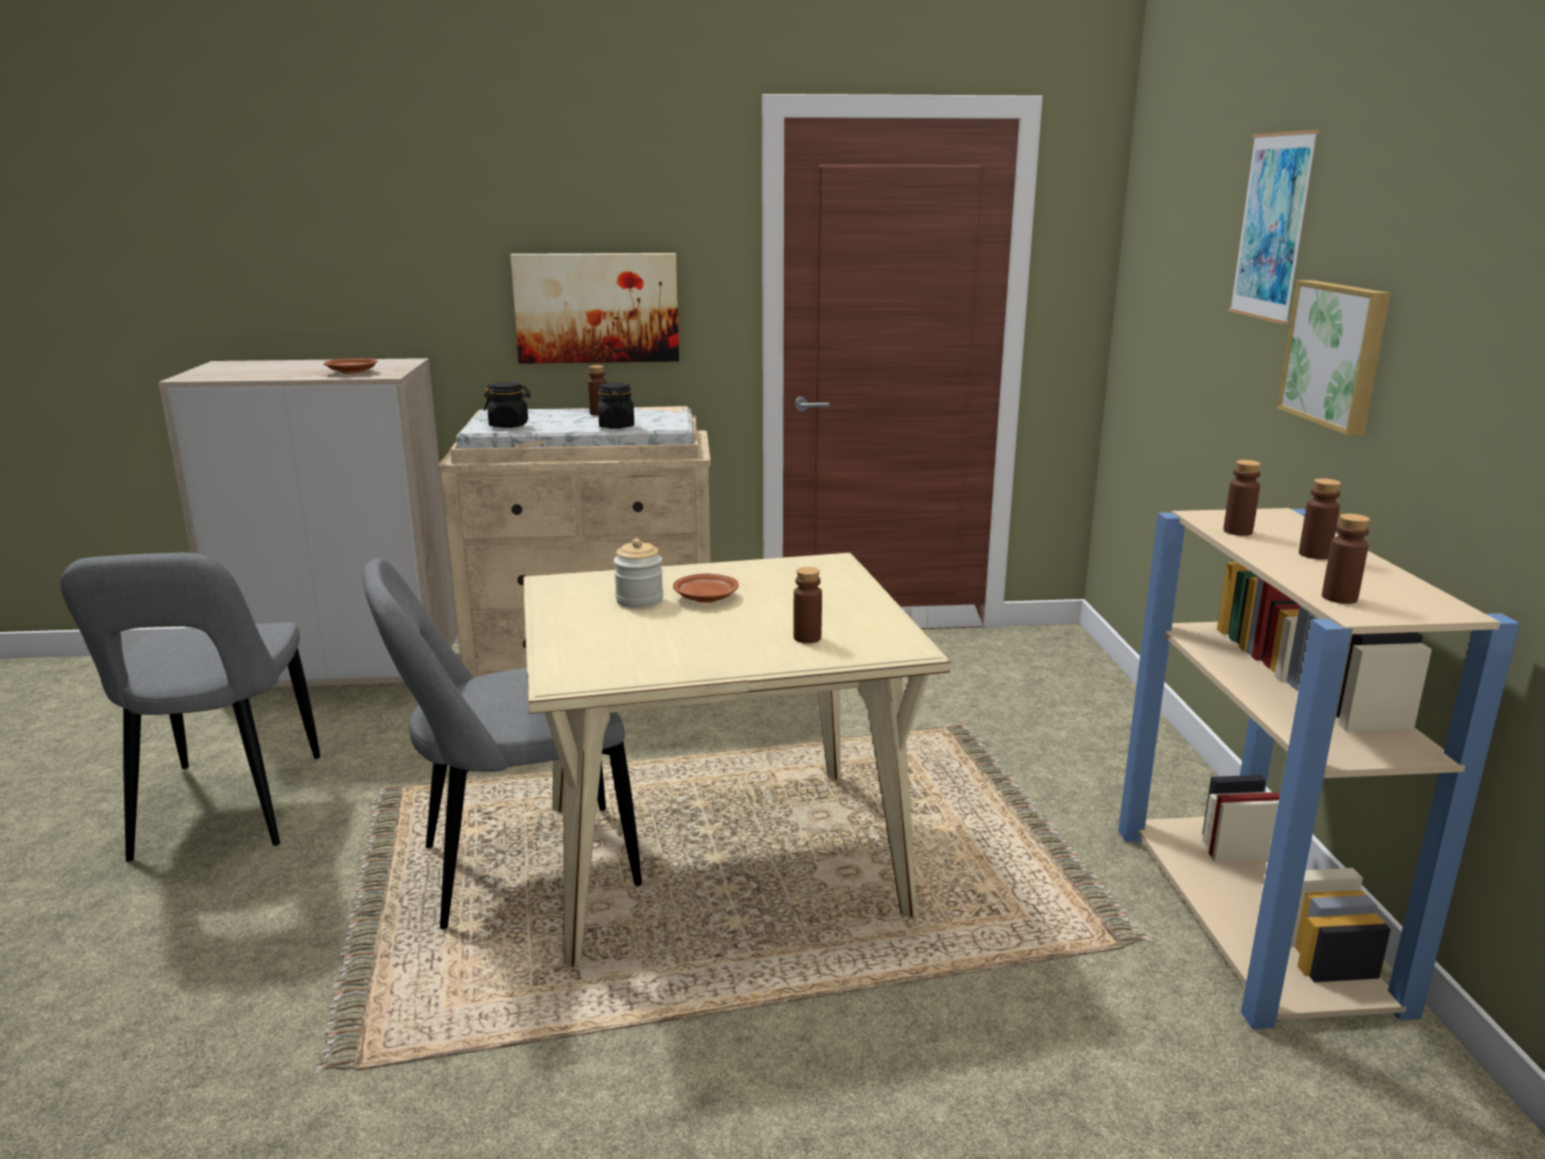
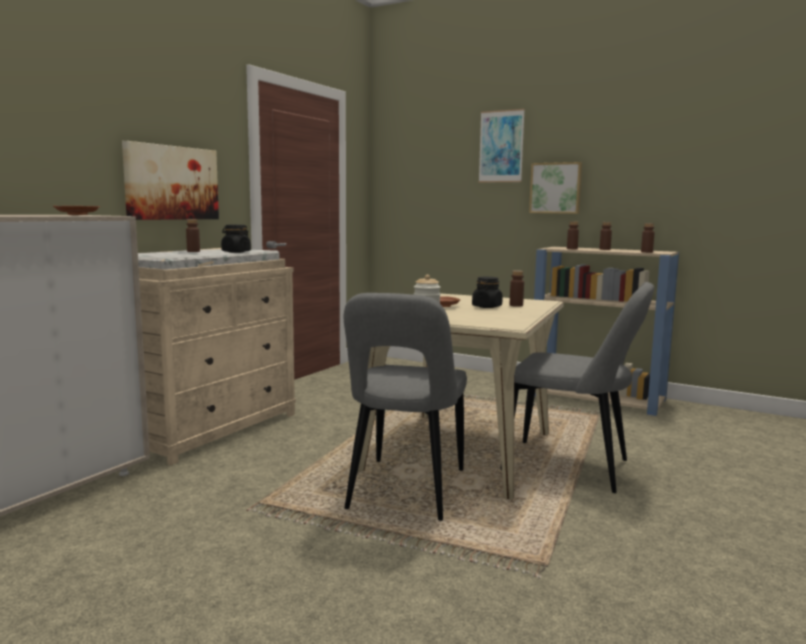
camera: 55 degrees left, 10 degrees down
(226, 811) = (177, 566): grey chair -> grey chair (572, 467)
(509, 425) = (173, 255): black jar -> black jar (487, 306)

